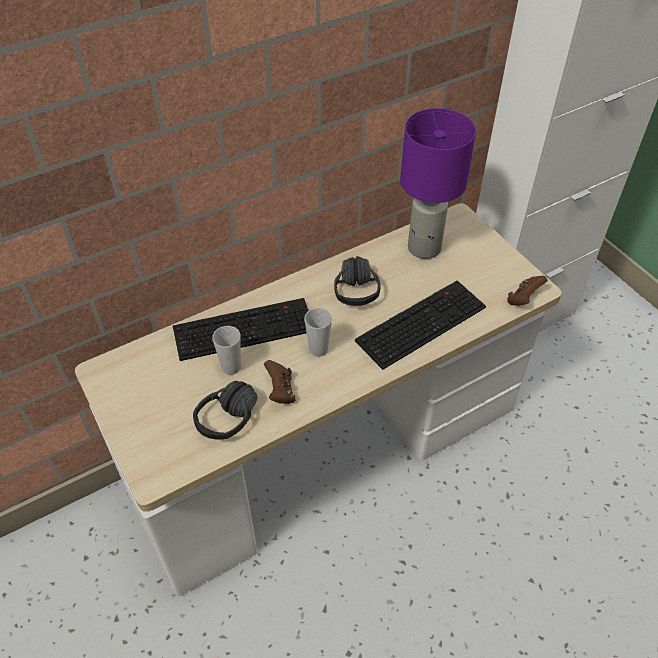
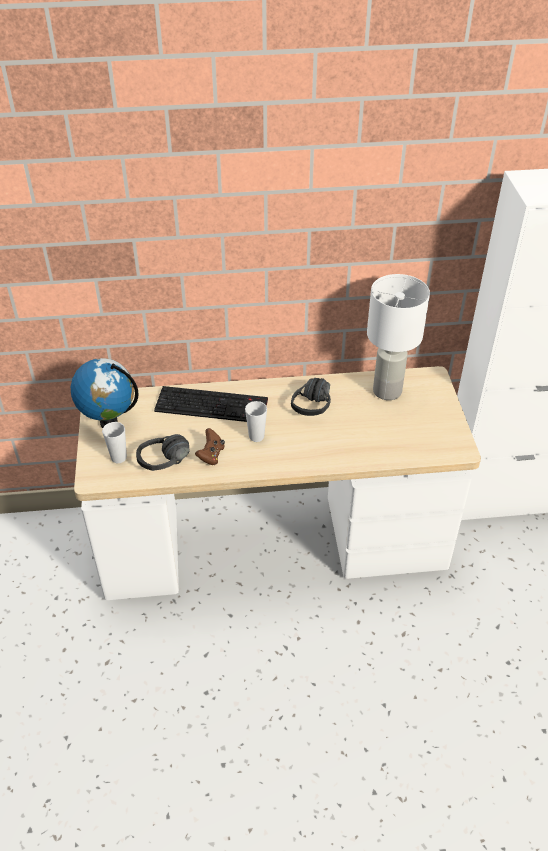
camera: 25 degrees right, 5 degrees down
(130, 394) = (109, 422): none -> globe
(231, 367) = (187, 427): cup -> cup (119, 458)
(421, 322) = (347, 443): keyboard -> none
(425, 248) = (387, 391): purple table lamp -> white table lamp
(523, 299) = (443, 454): brown game controller -> none

